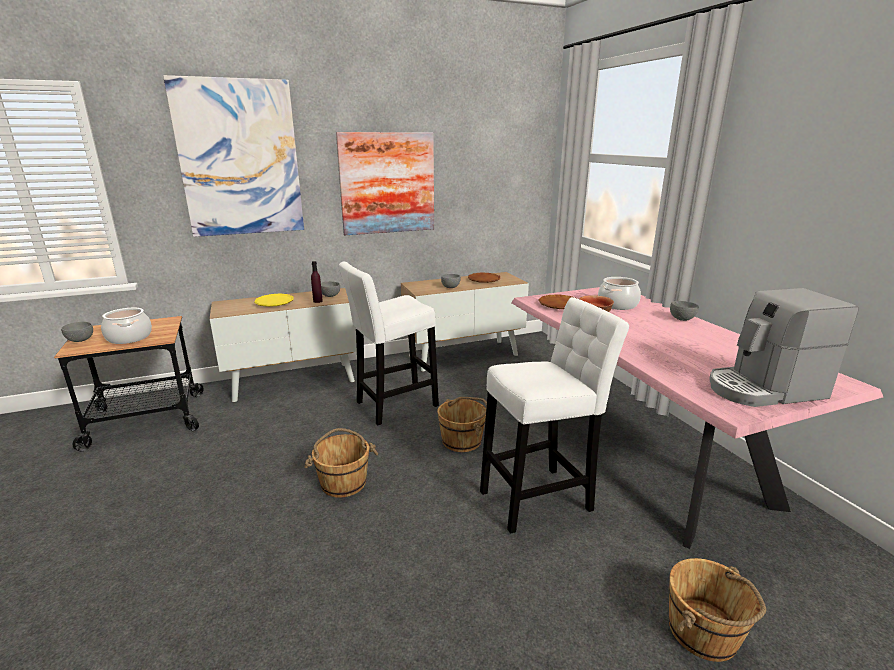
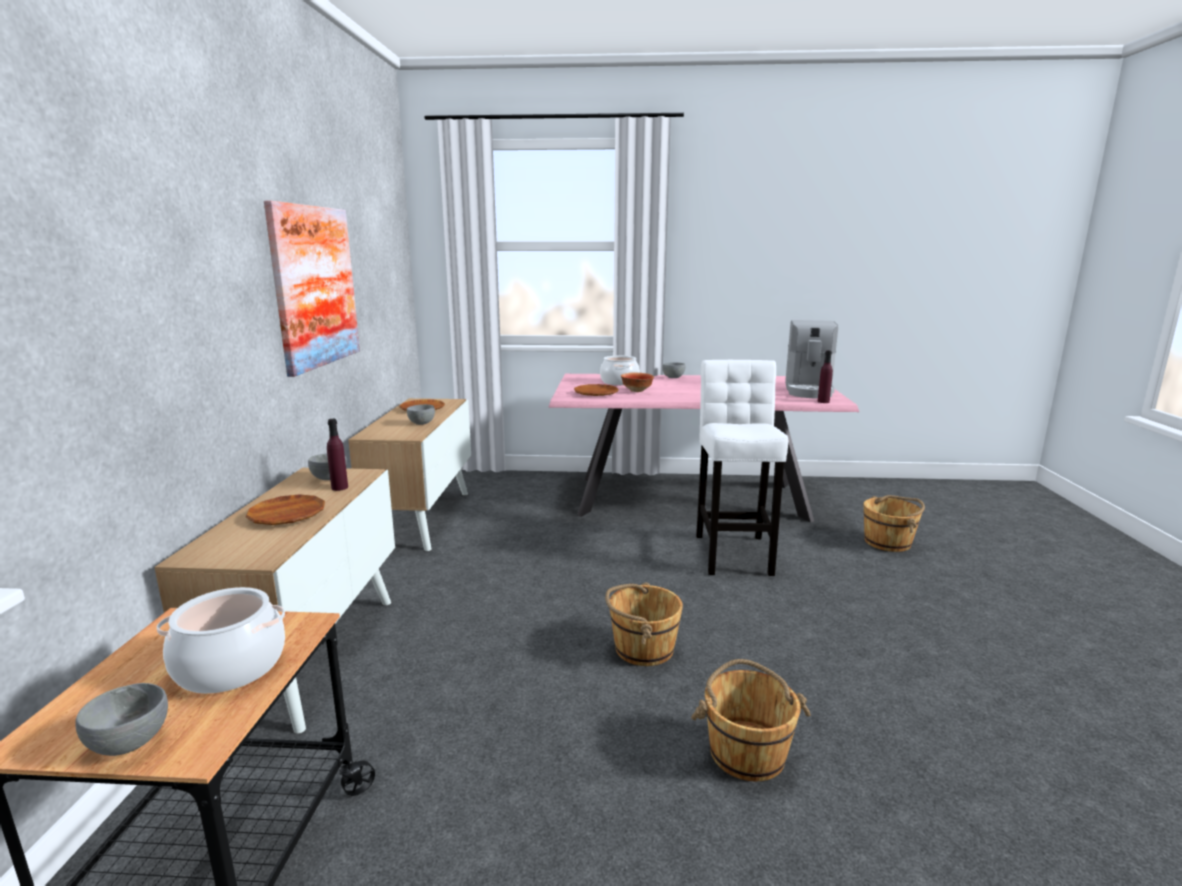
camera: 65 degrees left, 5 degrees down
(240, 159) = (159, 244): picture -> none
(274, 303) = (287, 515): yellow plate -> brown plate
(393, 405) = (496, 586): white stool -> none
(462, 440) = (615, 563): brown bucket -> brown bucket (746, 752)
(710, 403) = (823, 401): none -> purple bottle

